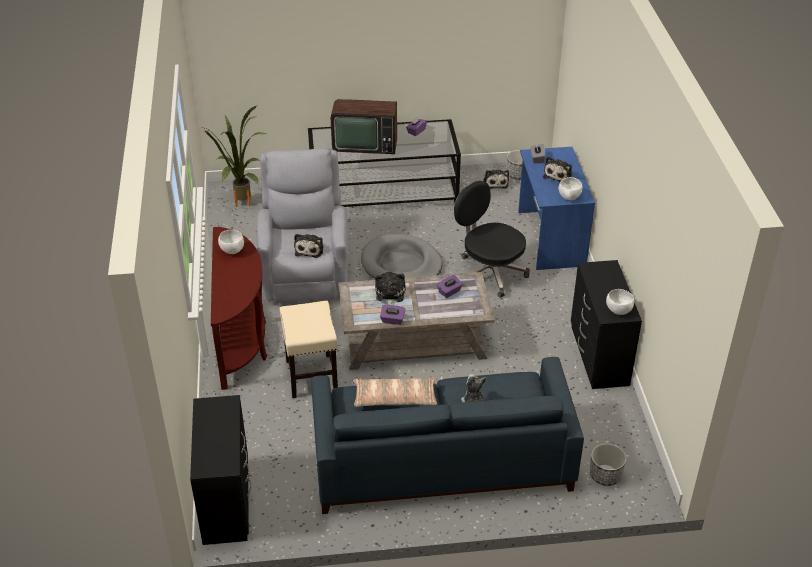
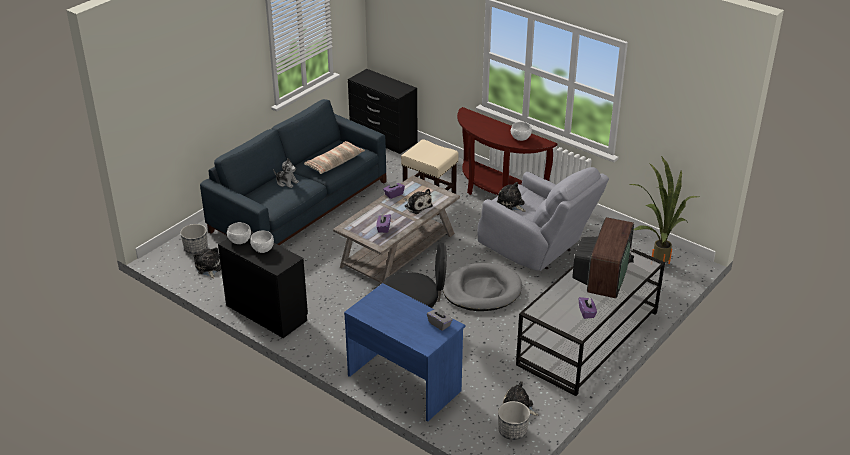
camera: 135 degrees right, 5 degrees down
(364, 143) = (603, 277): television -> television turned 150 degrees clockwise
(558, 175) = (402, 319): plush toy -> plush toy (208, 268)
(569, 197) = (369, 304): white bowl -> white bowl (263, 249)

